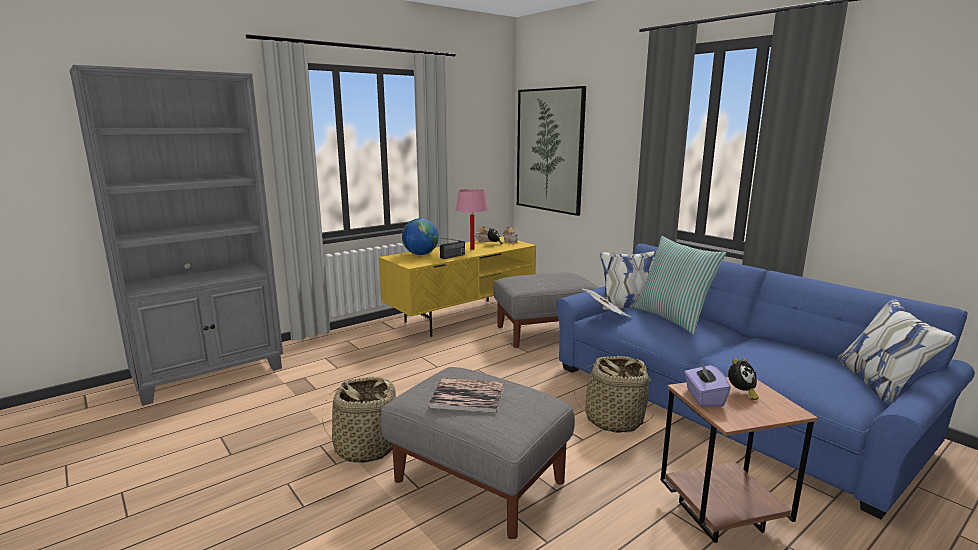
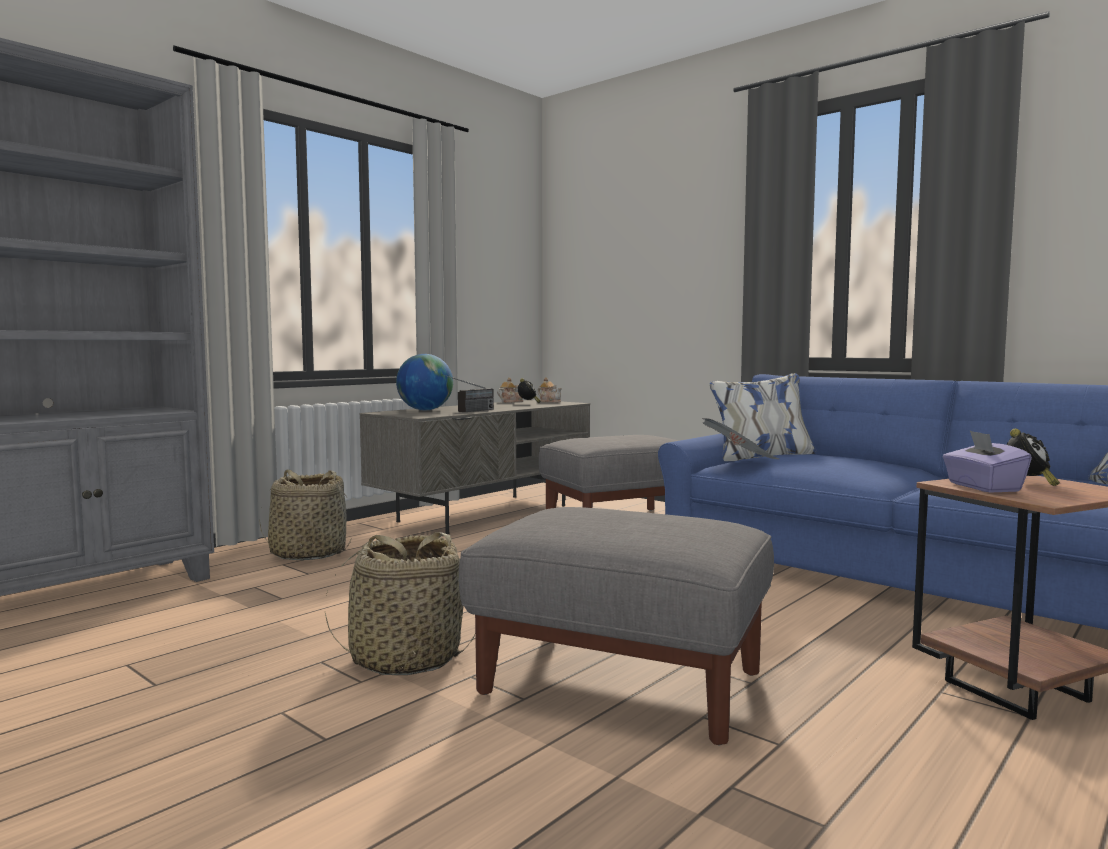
camera: 10 degrees left, 10 degrees down
(462, 316) = (484, 513): yellow tv stand -> grey tv stand
(467, 396) = (606, 524): book -> none
(472, 249) = (499, 406): pink table lamp -> none
(549, 150) = (599, 272): picture -> none
(613, 420) = (783, 603): basket -> basket (307, 554)
(673, 318) = (835, 458): pillow -> none

